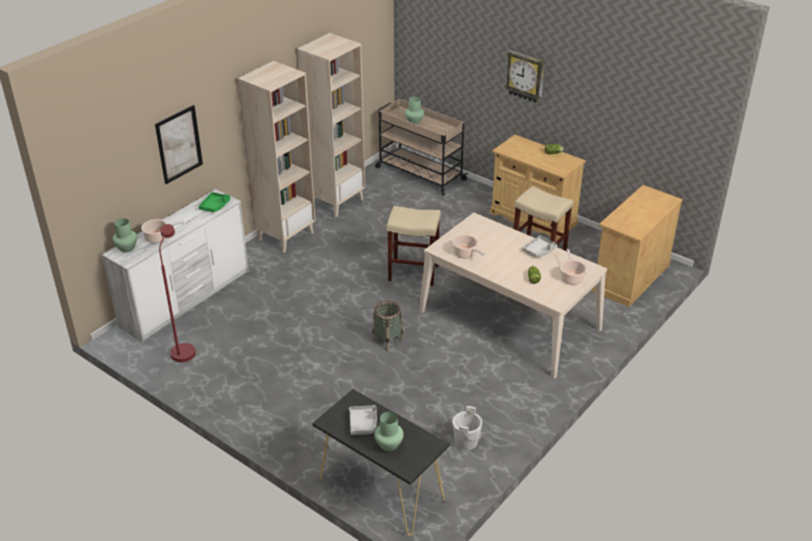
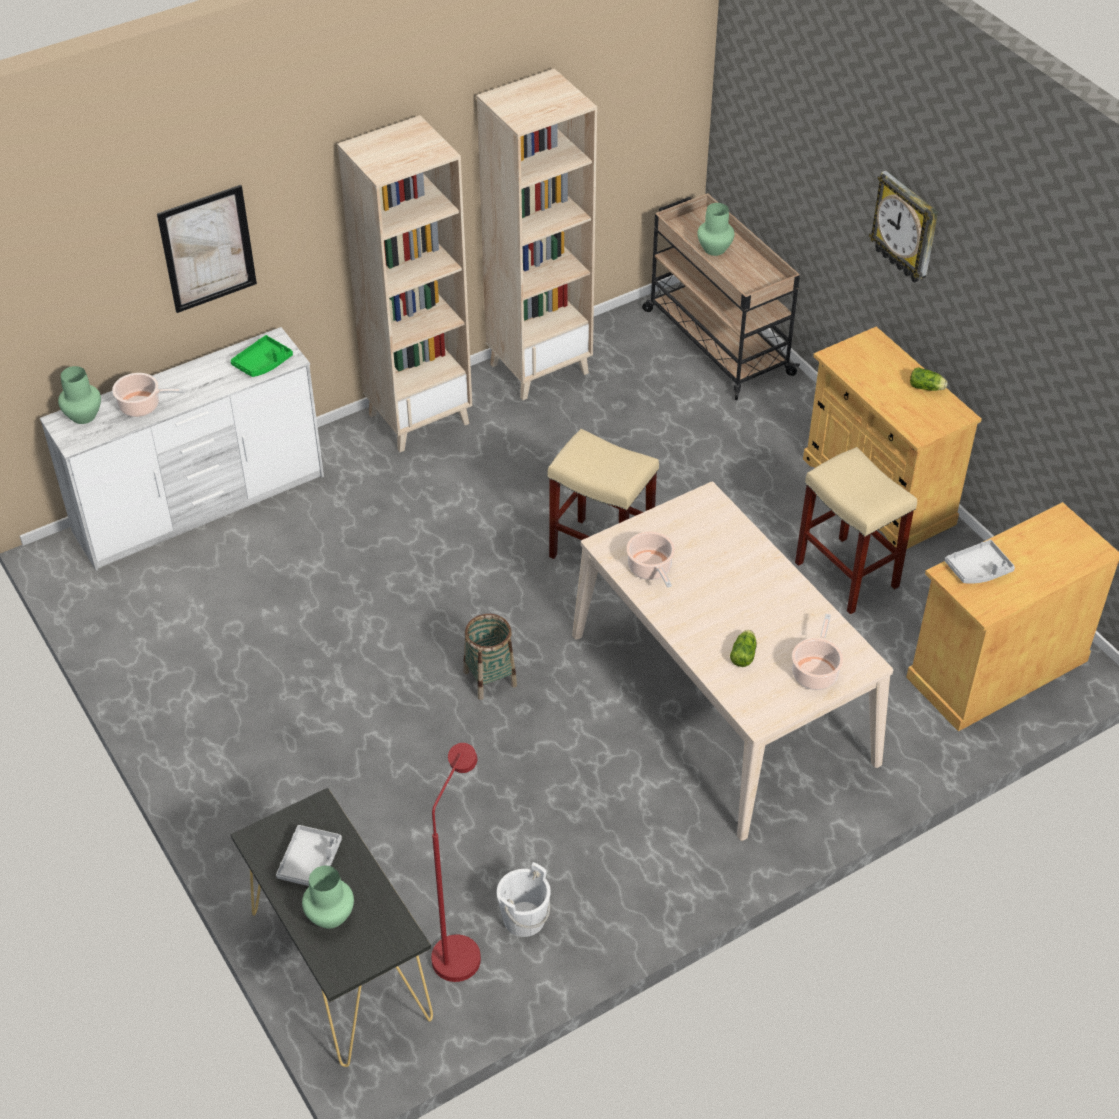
camera: 20 degrees right, 10 degrees up
(183, 349) = (153, 602): red floor lamp -> red floor lamp (460, 947)
(539, 251) = (787, 597): grey tray -> grey tray (978, 569)

